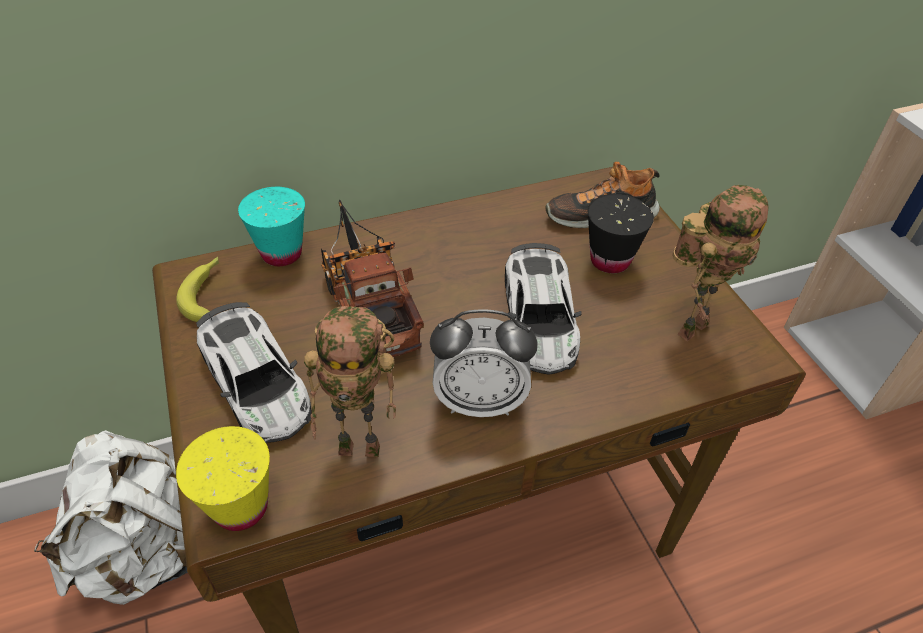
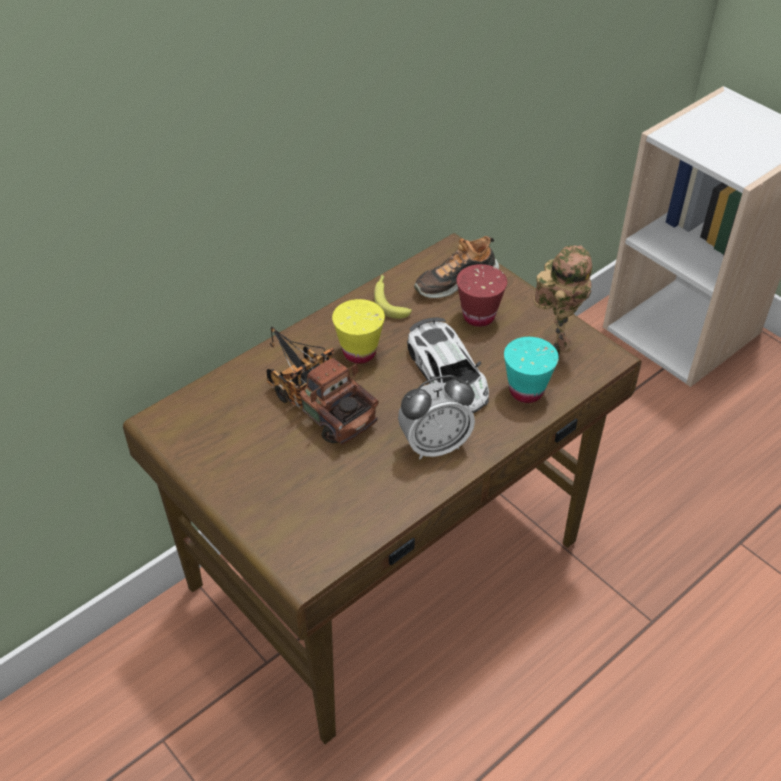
camera: 20 degrees left, 0 degrees up
(147, 553) = (134, 692): white backpack -> none
(206, 293) = (184, 430): banana -> banana (389, 300)
(241, 507) = (311, 563): yellow cup -> yellow cup (359, 352)
(256, 382) = (268, 482): toy car -> none
(282, 253) = (224, 382): turquoise cup -> turquoise cup (526, 391)
(363, 445) = (370, 499): toy robot -> none
(610, 260) = (478, 316): black cup -> red cup

